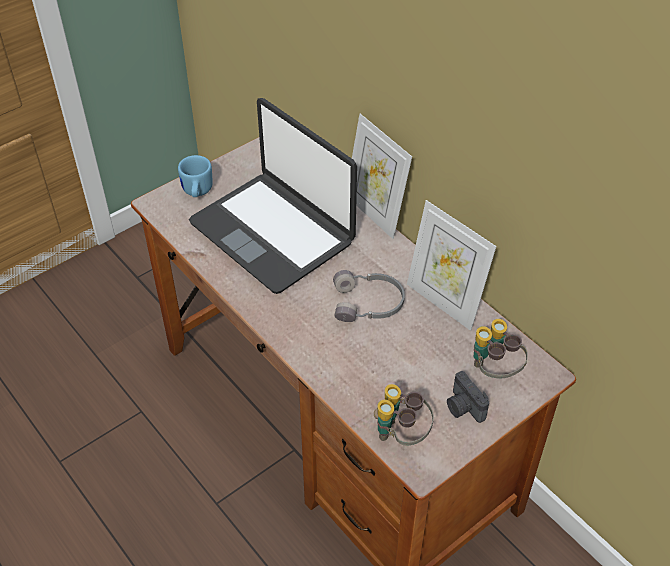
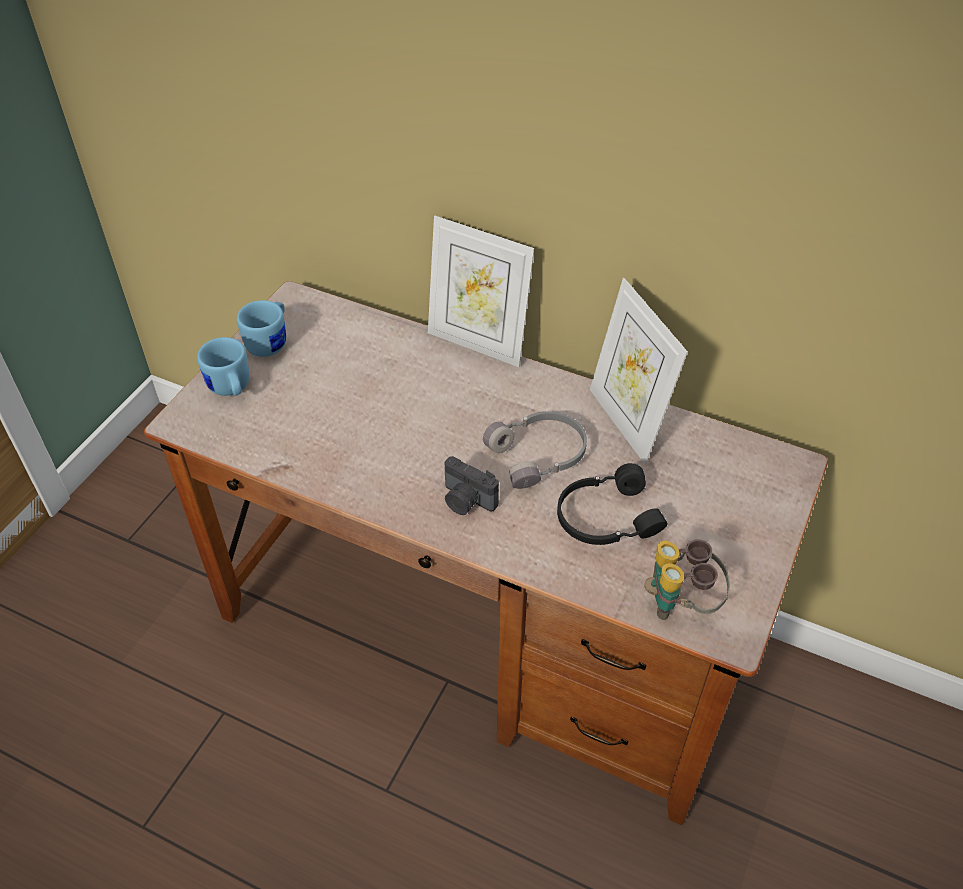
camera: 25 degrees left, 0 degrees up
(239, 168) = (270, 341): none -> blue mug
(273, 232) = (364, 407): laptop -> none
(387, 360) = (605, 517): none -> black headphones
(444, 302) = (626, 422): picture frame -> picture frame turned 45 degrees clockwise
(463, 407) = (730, 540): camera -> camera (466, 501)
(494, 370) = (735, 482): binoculars -> none

